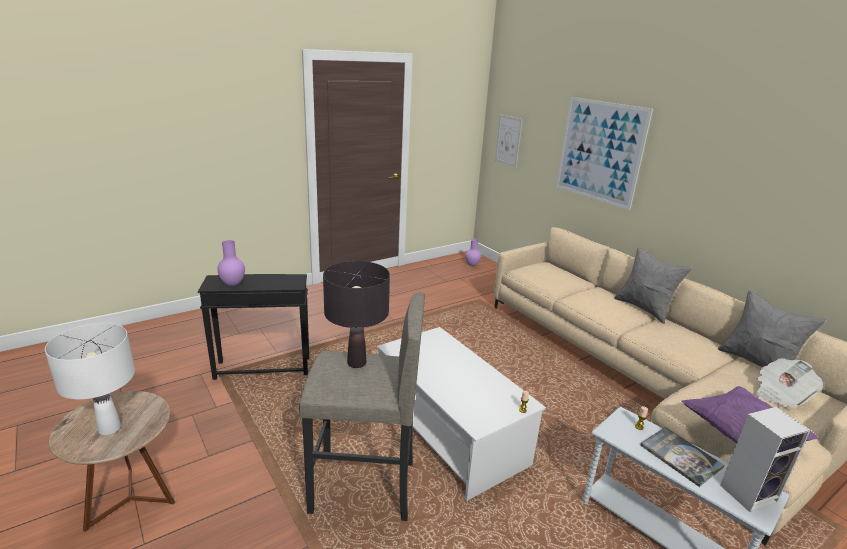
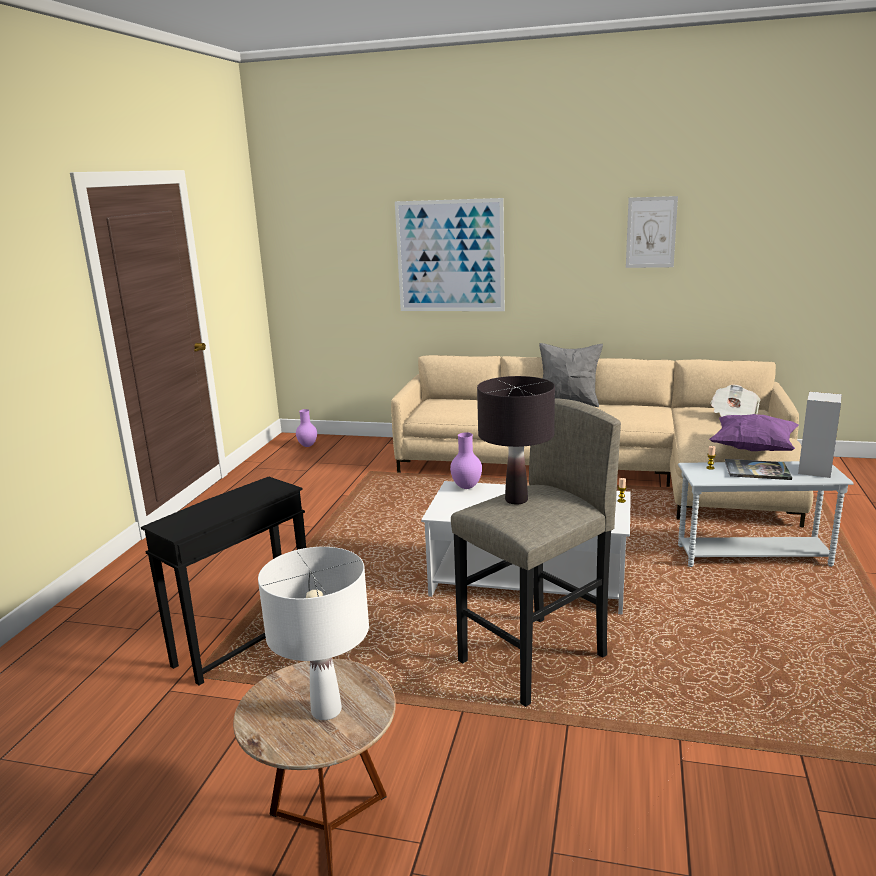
camera: 40 degrees left, 5 degrees down
(233, 284) = (203, 518): purple vase -> purple vase (466, 487)
(508, 140) = (310, 271): picture -> picture (651, 232)
(757, 363) = (690, 407): grey pillow -> none

